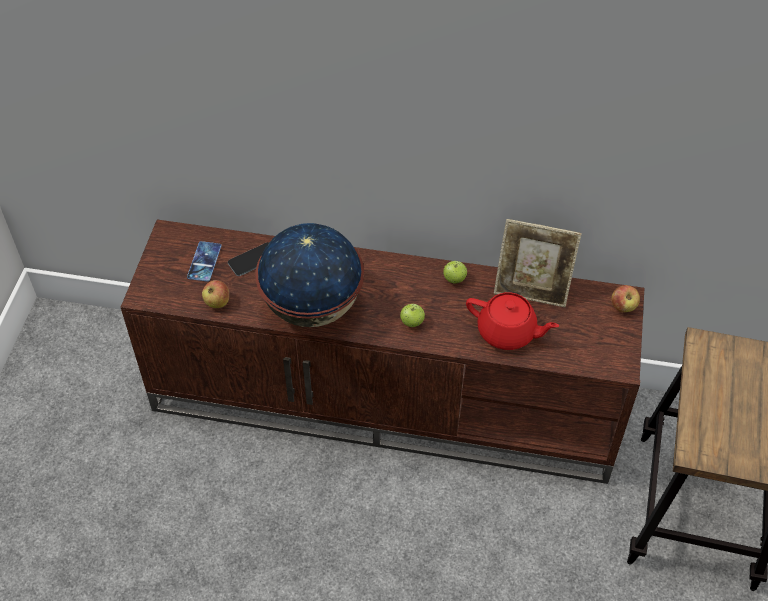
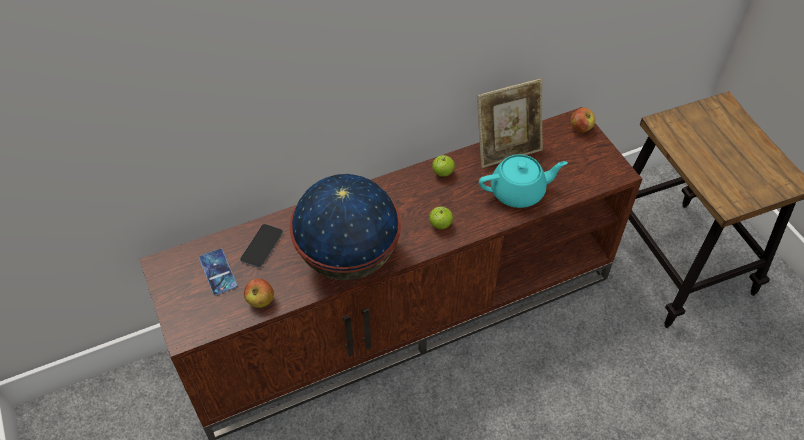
camera: 35 degrees left, 0 degrees up
(507, 332) = (518, 192): red teapot -> turquoise teapot

